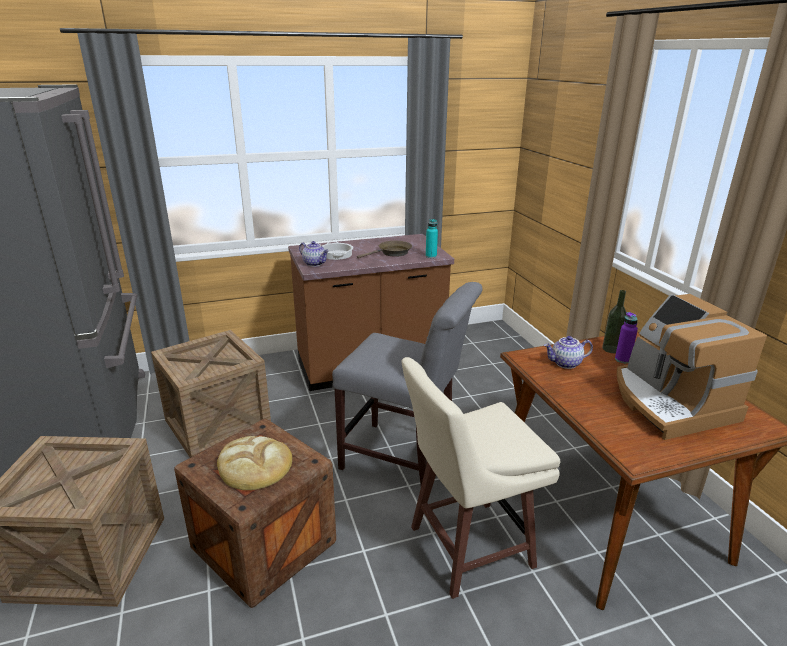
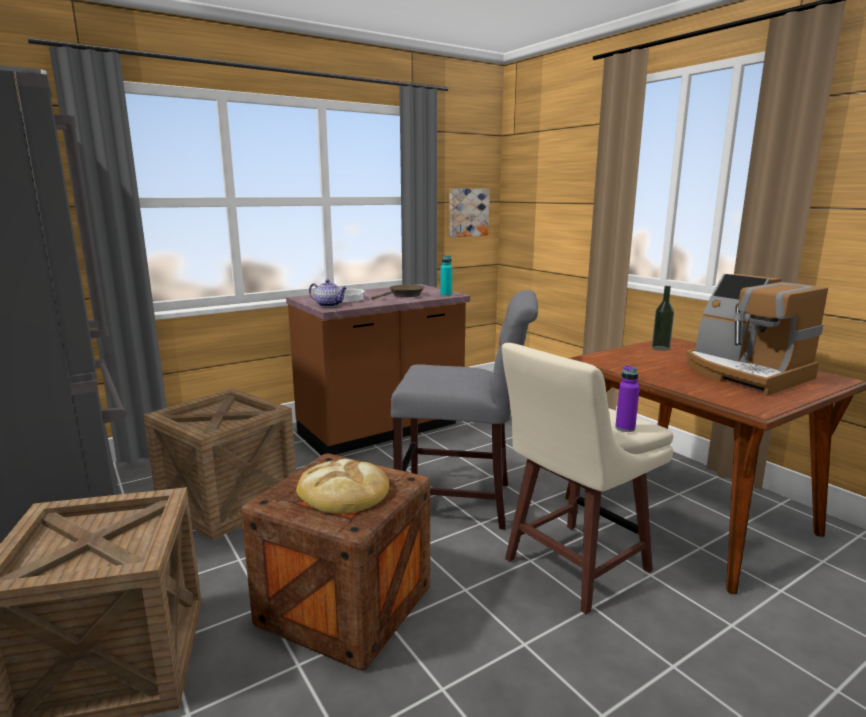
camera: 15 degrees left, 10 degrees down
(481, 159) = (467, 212): none -> picture
(565, 364) = (631, 360): teapot -> none
(622, 359) = (677, 353): purple bottle -> purple bottle (625, 428)

